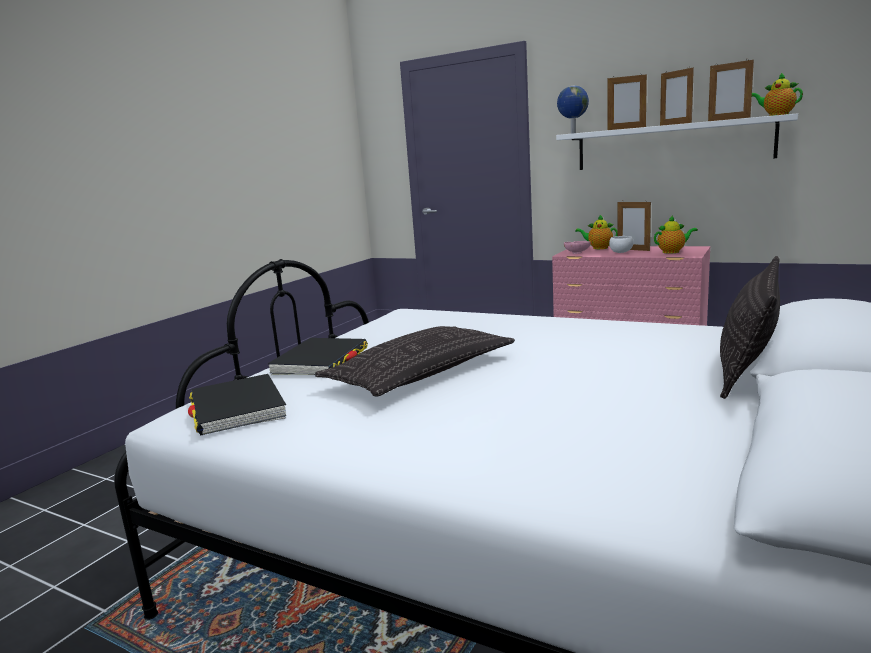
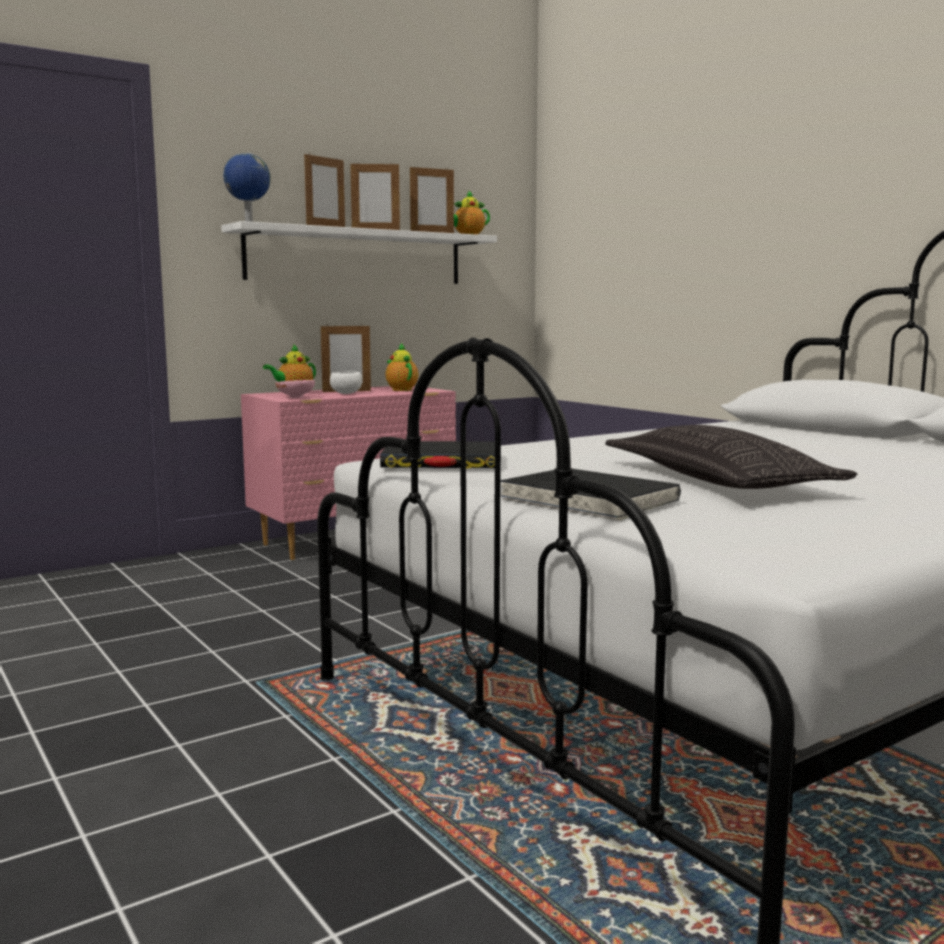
camera: 65 degrees left, 5 degrees down
(237, 409) = (775, 539): black book -> black book (442, 463)
(672, 252) = (401, 390): teapot -> teapot turned 45 degrees counterclockwise
(747, 364) = (818, 434): pillow -> none

